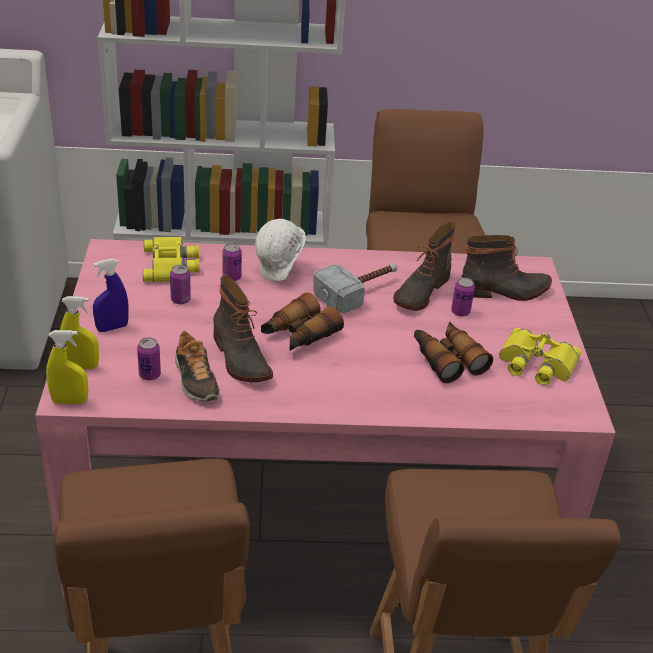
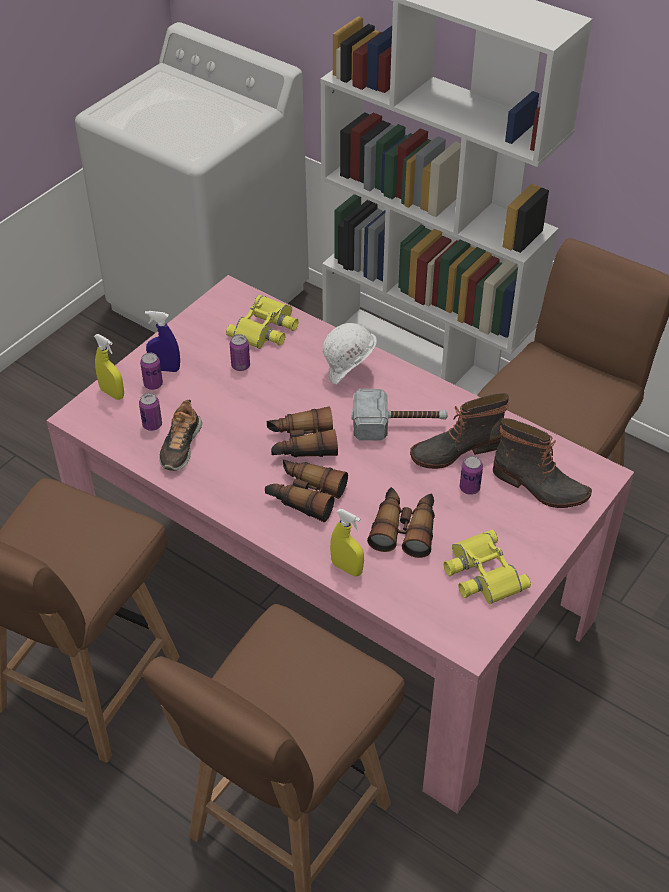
camera: 40 degrees right, 10 degrees up
(70, 401) = (77, 420): yellow spray bottle -> yellow spray bottle (347, 568)
(231, 277) = (303, 362): can -> can (153, 384)
(239, 358) = (232, 442): boot -> none
(345, 370) = (304, 495): none -> binoculars

